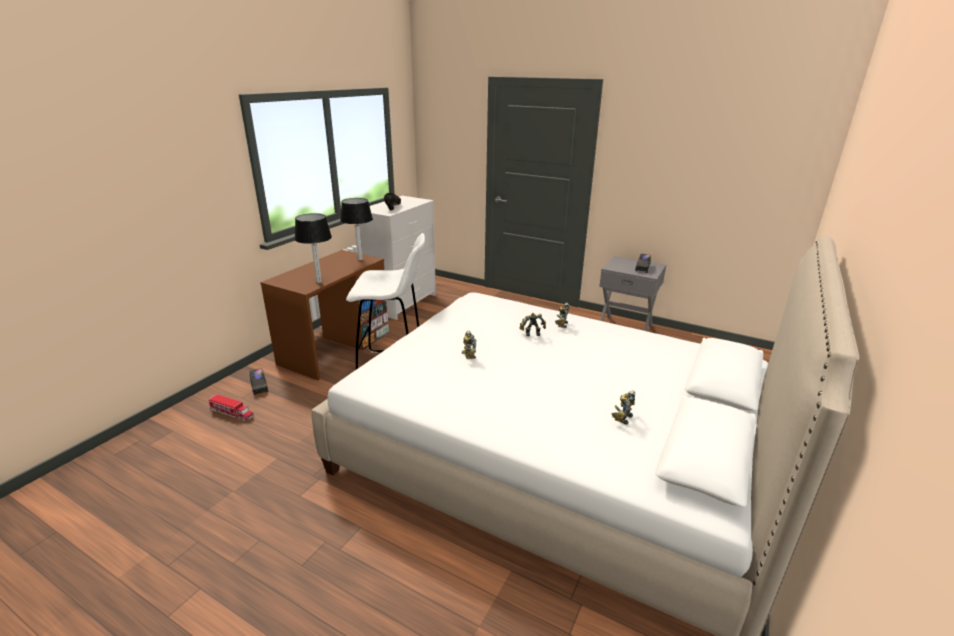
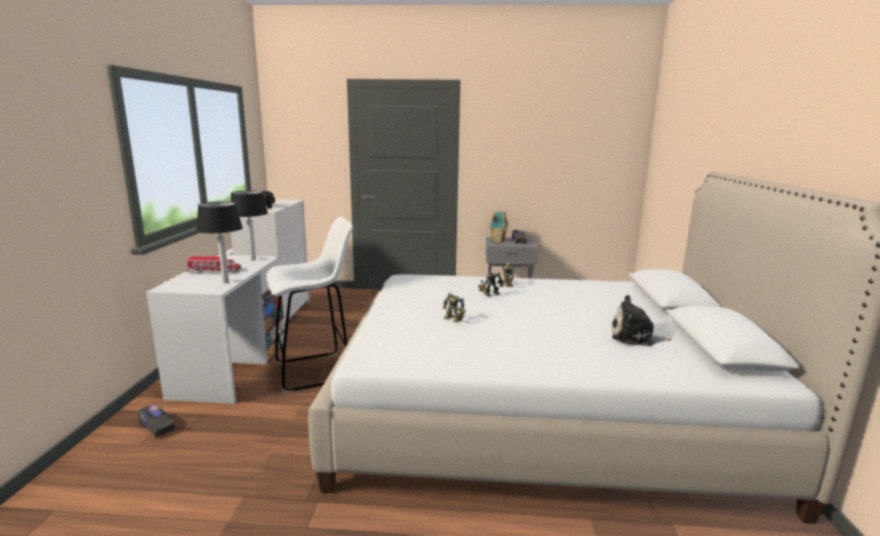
camera: 25 degrees left, 10 degrees down
(232, 413) = (138, 465): toy truck -> toy truck (214, 271)
(335, 348) = (231, 368): brown desk -> white desk
(620, 263) = (497, 240): none -> toy house
(622, 417) = (635, 337): toy robot -> plush toy

